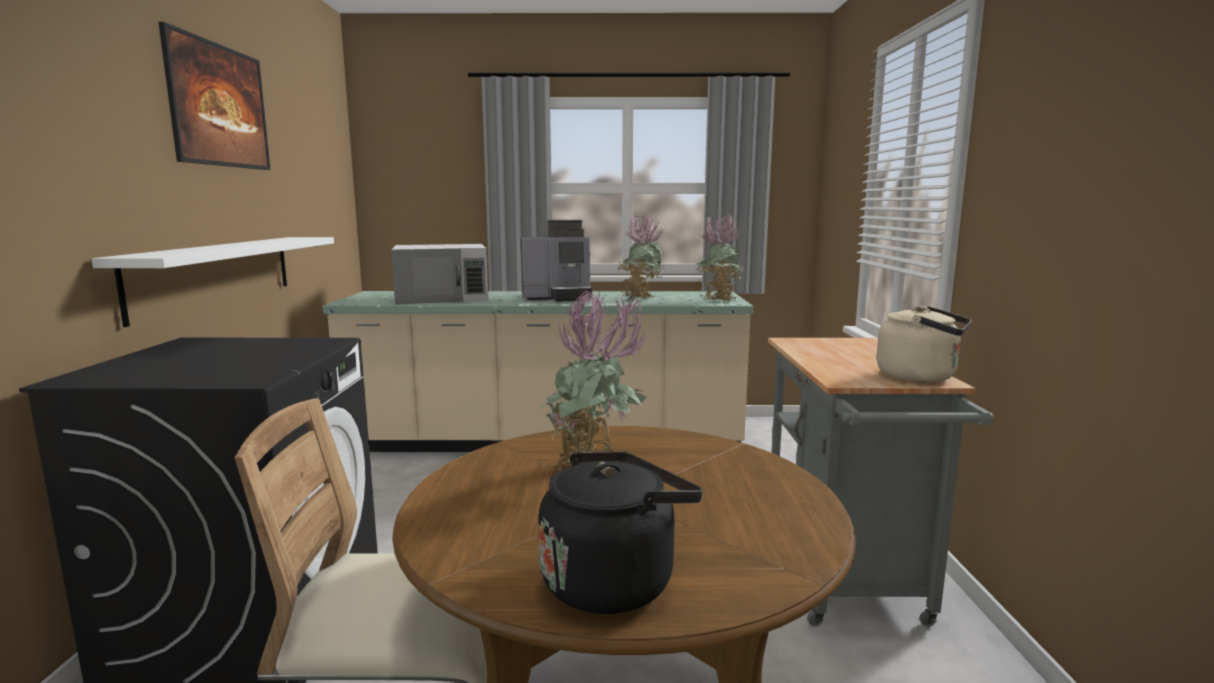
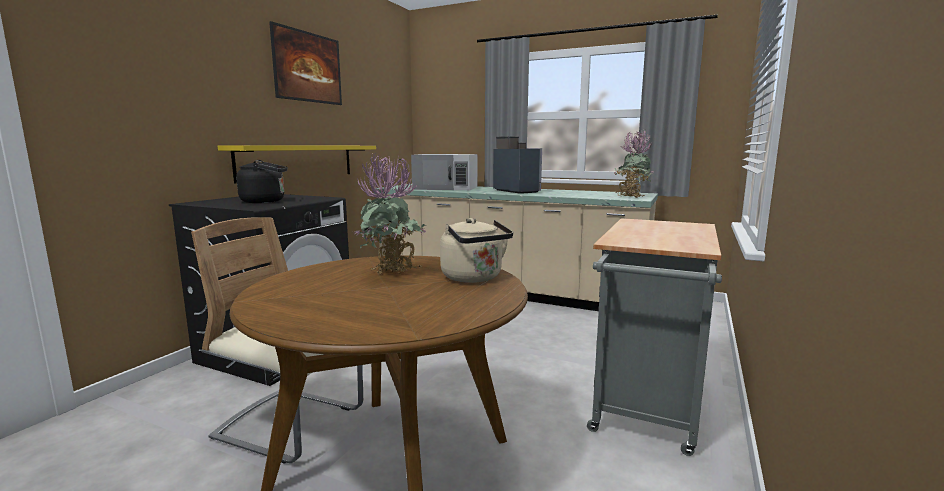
camera: 25 degrees right, 0 degrees up
(217, 274) = (298, 161): white shelf -> yellow shelf
(558, 297) = (517, 191): coffee machine -> coffee machine turned 135 degrees counterclockwise
(613, 581) = (312, 316): black kettle -> black kettle (266, 201)
(640, 297) = (574, 193): potted plant -> none
(921, 377) = (687, 245): beige kettle -> beige kettle (474, 278)

